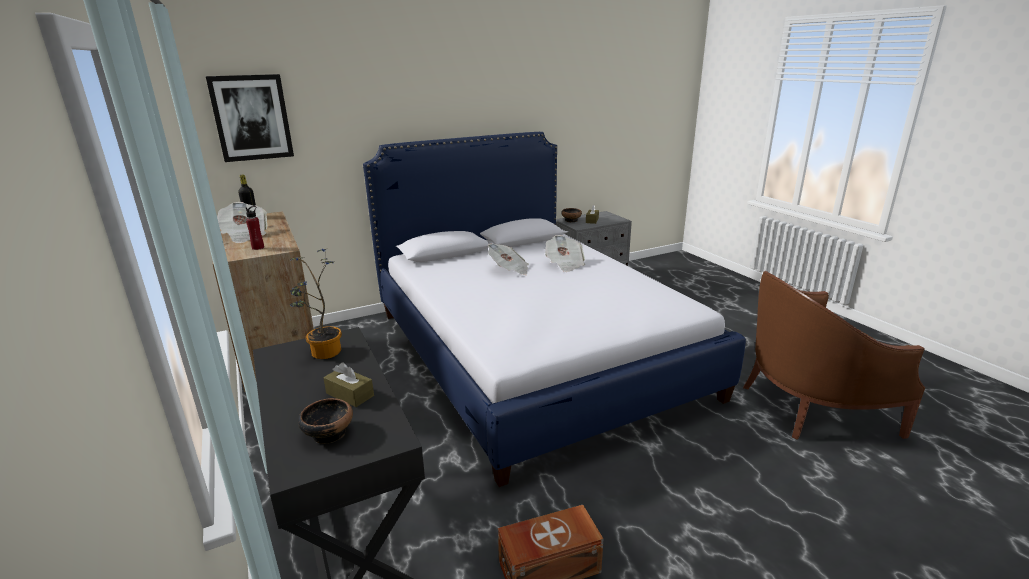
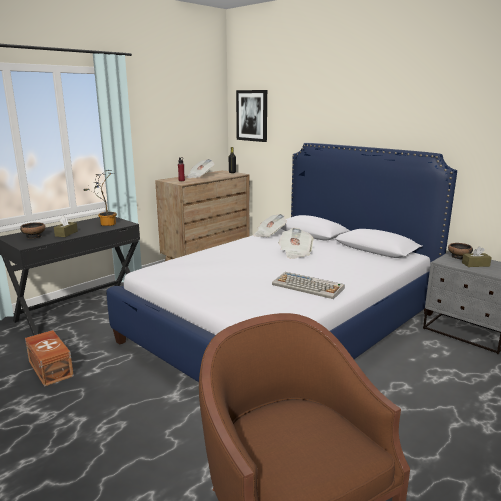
camera: 70 degrees right, 5 degrees down
(565, 264) = (330, 267): newspaper -> newspaper (269, 234)
(610, 280) = (308, 286): none -> keyboard

